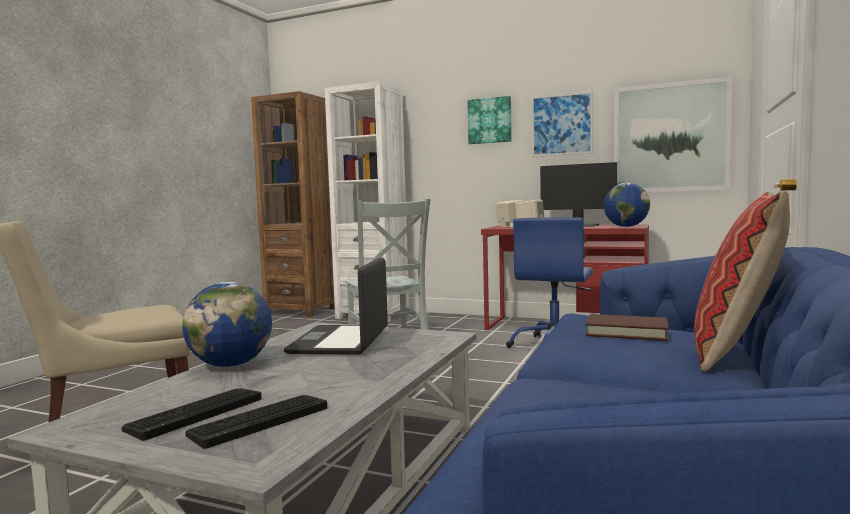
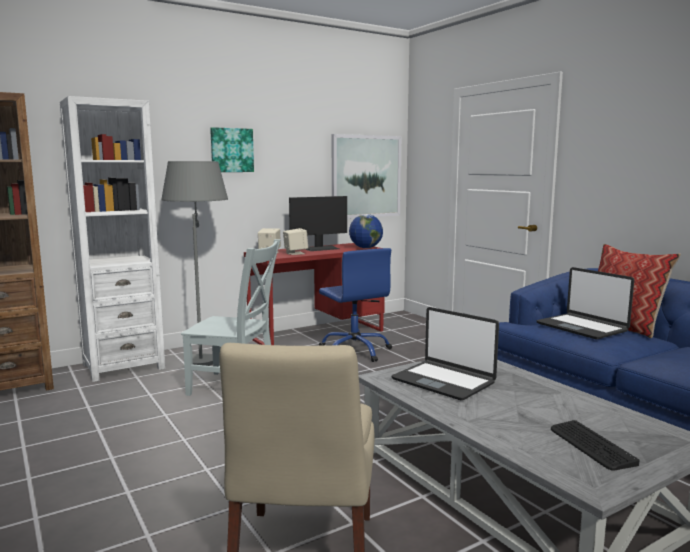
camera: 55 degrees left, 5 degrees up
(231, 365) = (472, 421): globe -> none
(259, 420) = (619, 431): keyboard -> none
(430, 321) = (202, 356): none -> grey floor lamp
(561, 124) = (293, 160): picture -> none
(626, 332) = (582, 327): brown book -> laptop

